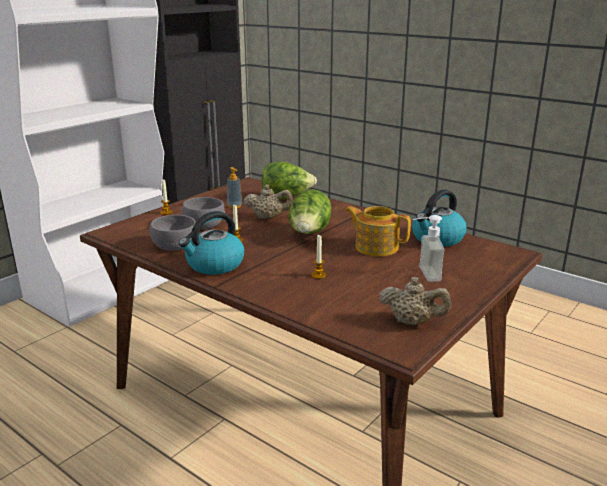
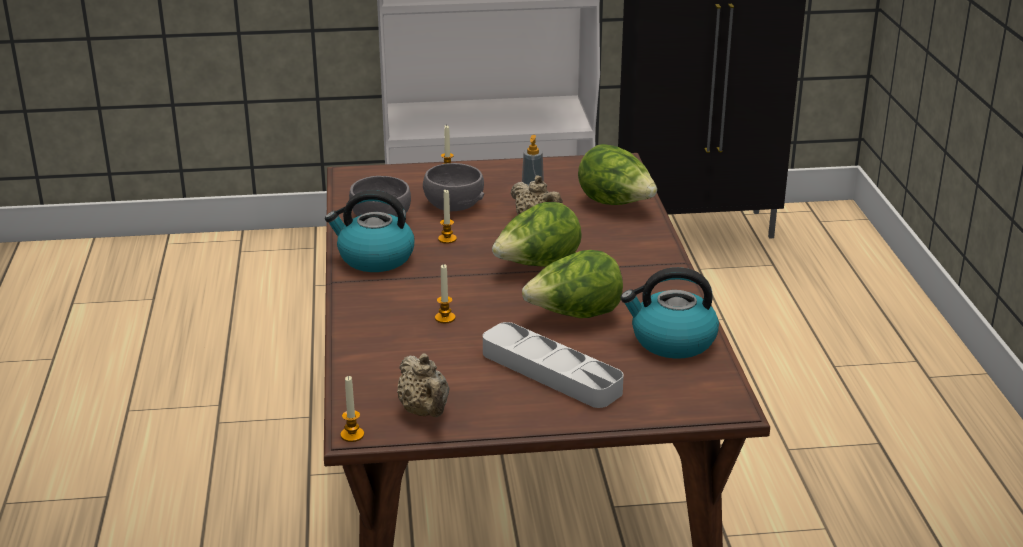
camera: 45 degrees right, 5 degrees up
(376, 247) = (575, 316): teapot -> lettuce
(406, 355) = (352, 435): none -> candle
(422, 274) = (551, 372): soap dispenser -> grey tray

